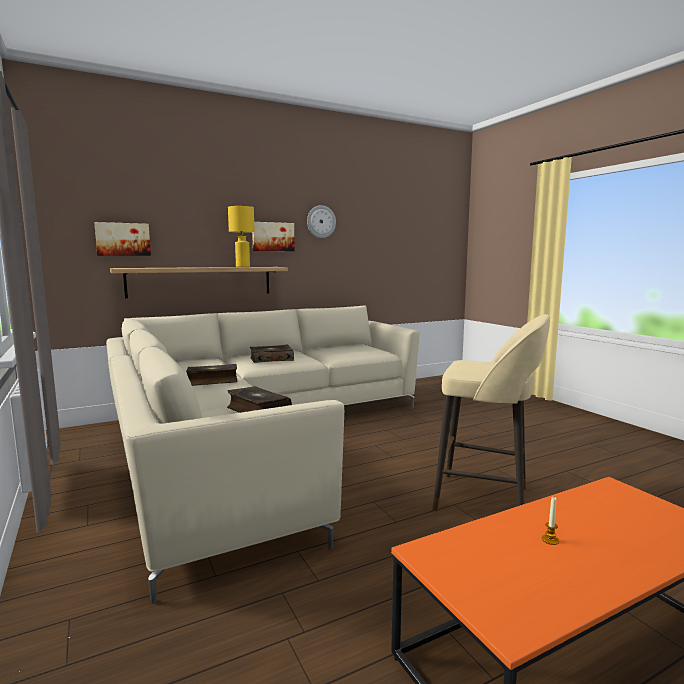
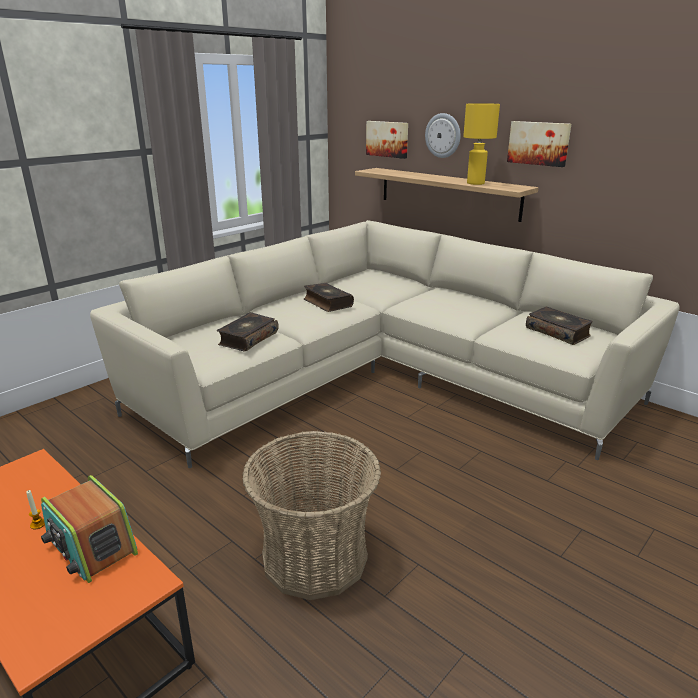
camera: 70 degrees right, 15 degrees up
(271, 359) = (439, 305): book -> book (558, 332)
(321, 221) = (620, 121): wall clock -> wall clock (443, 135)
(485, 500) = (314, 557): beige stool -> basket
(578, 510) = (91, 546): none -> radio

